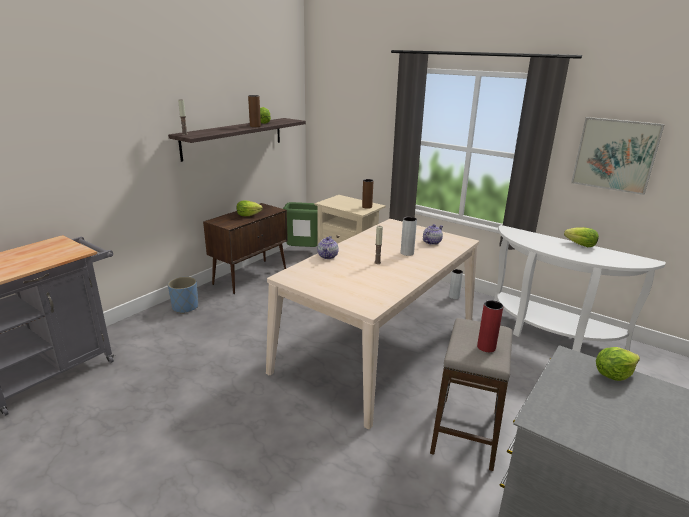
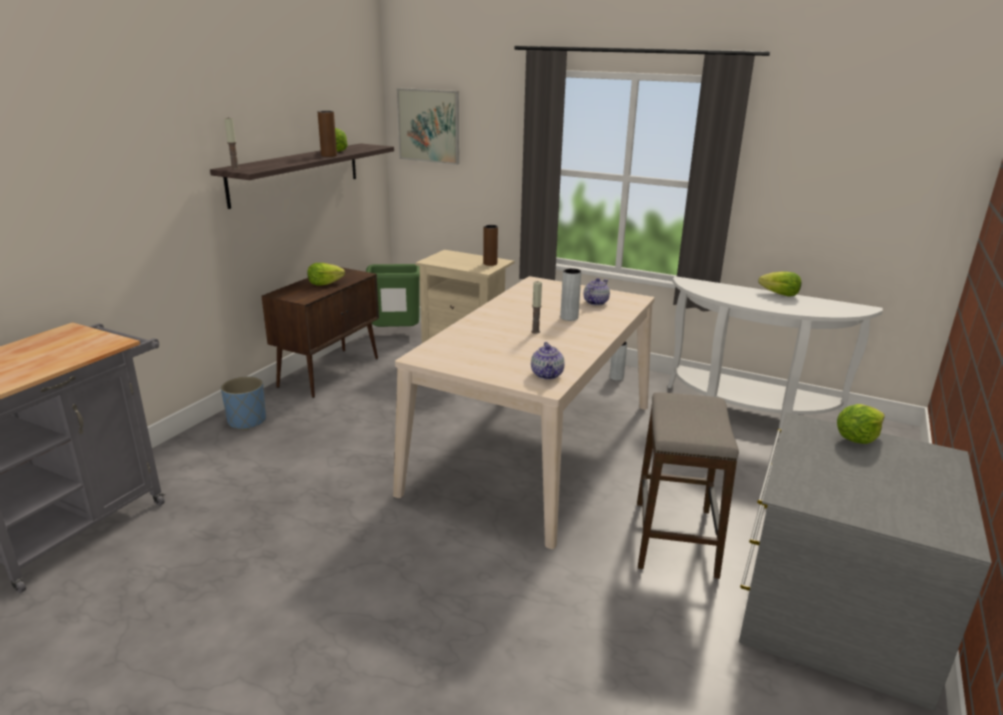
camera: 10 degrees left, 0 degrees up
(328, 256) = (466, 328): teapot -> teapot (547, 375)
(486, 347) = (701, 422): red vase -> none
(615, 155) = (814, 177): picture -> picture (429, 126)

